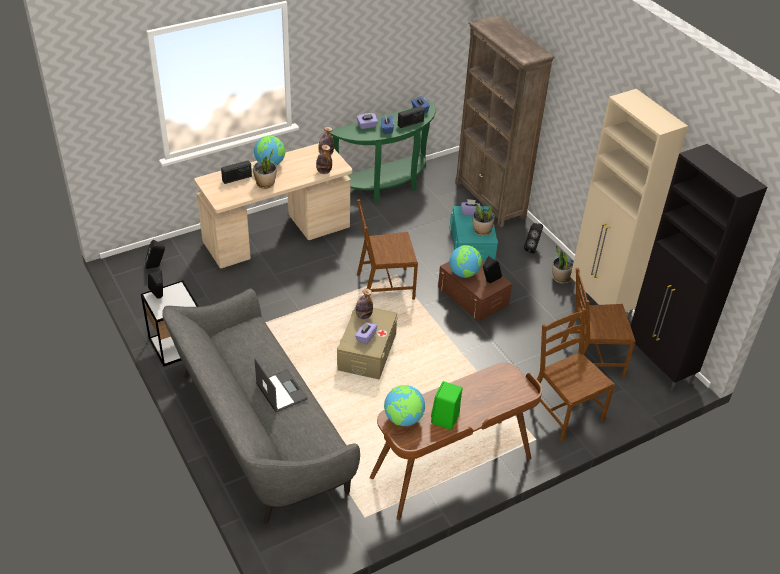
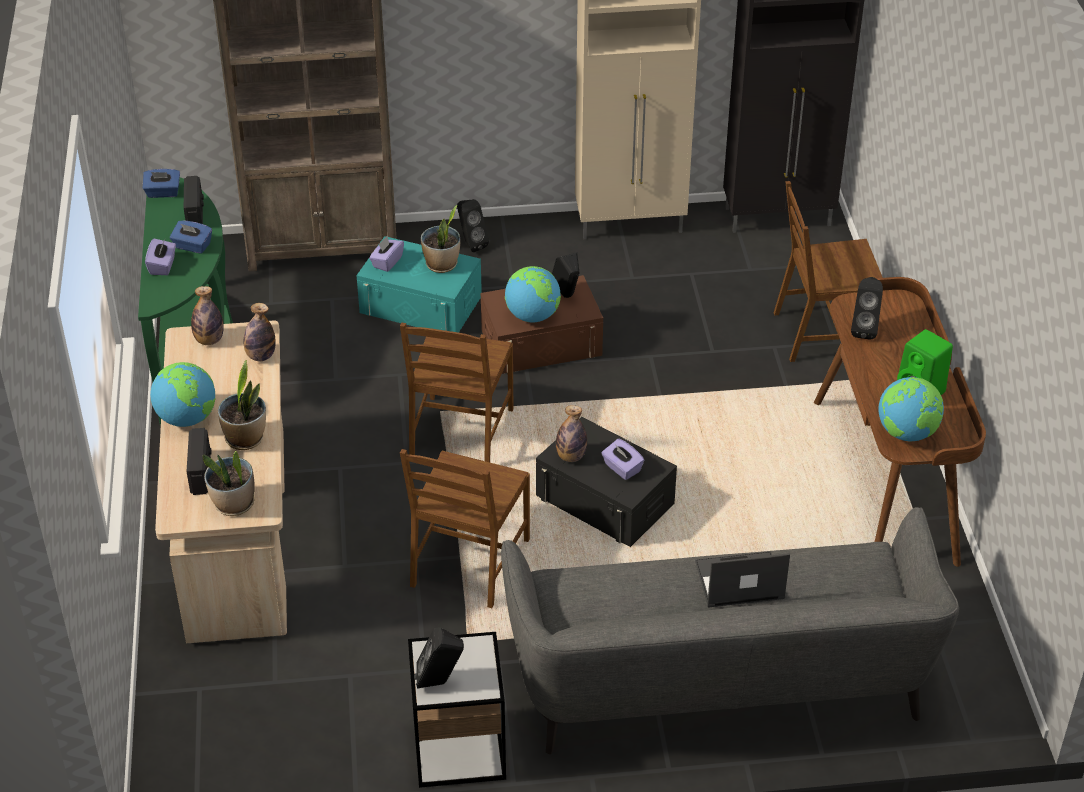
camera: 65 degrees left, 0 degrees up
(156, 266) = (212, 734): black speaker -> black speaker (864, 329)
(367, 352) = (605, 500): beige storage box -> black storage box
(561, 278) = (556, 241): potted plant -> potted plant (234, 504)
(591, 359) = (737, 273): brown chair -> brown chair (469, 563)

